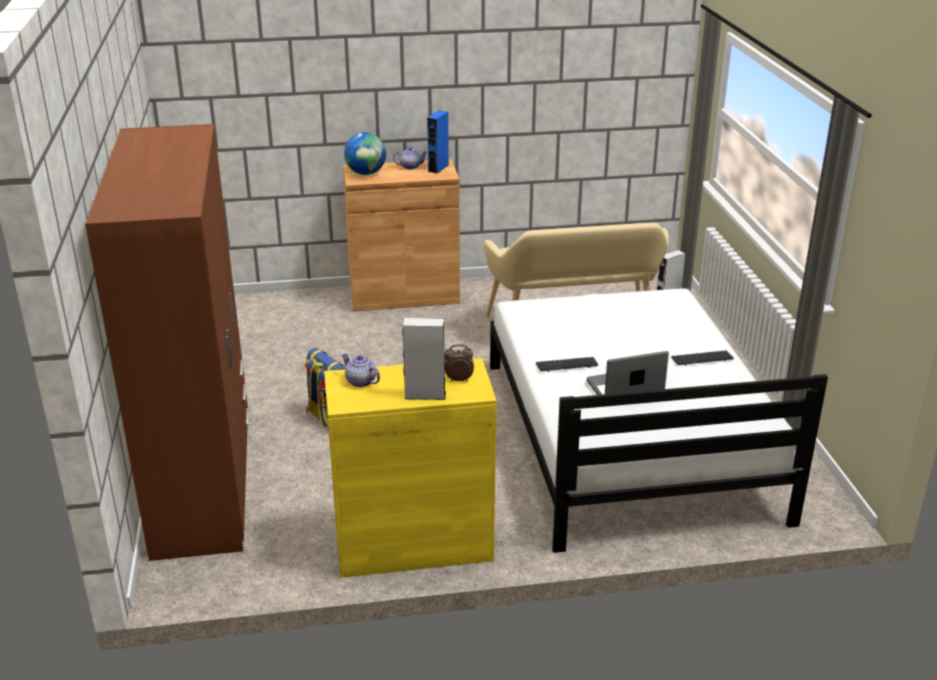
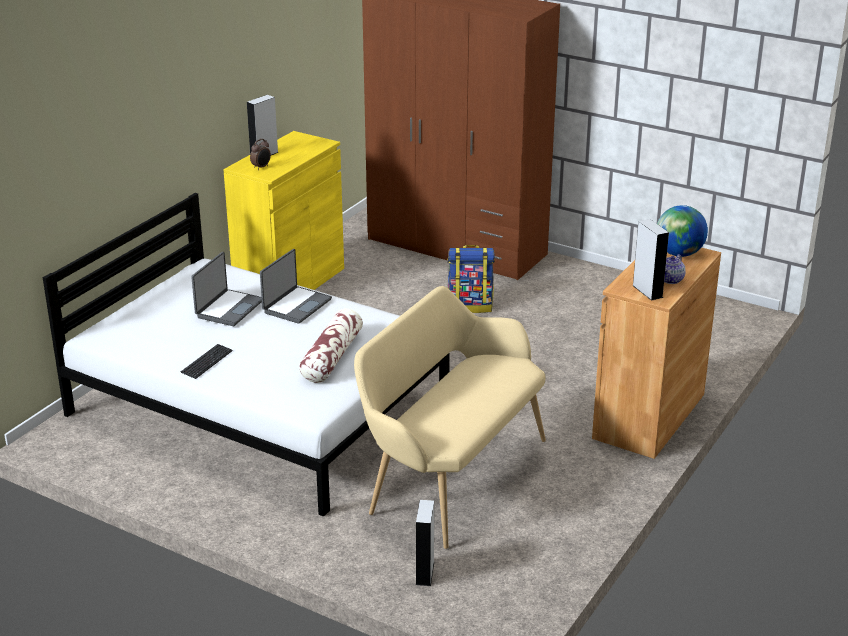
camera: 130 degrees right, 0 degrees up
(361, 382) = (309, 145): teapot -> none
(438, 168) = (647, 291): blue speaker -> grey speaker
(566, 365) = (296, 305): keyboard -> laptop
(605, 319) = (332, 357): none -> pillow

